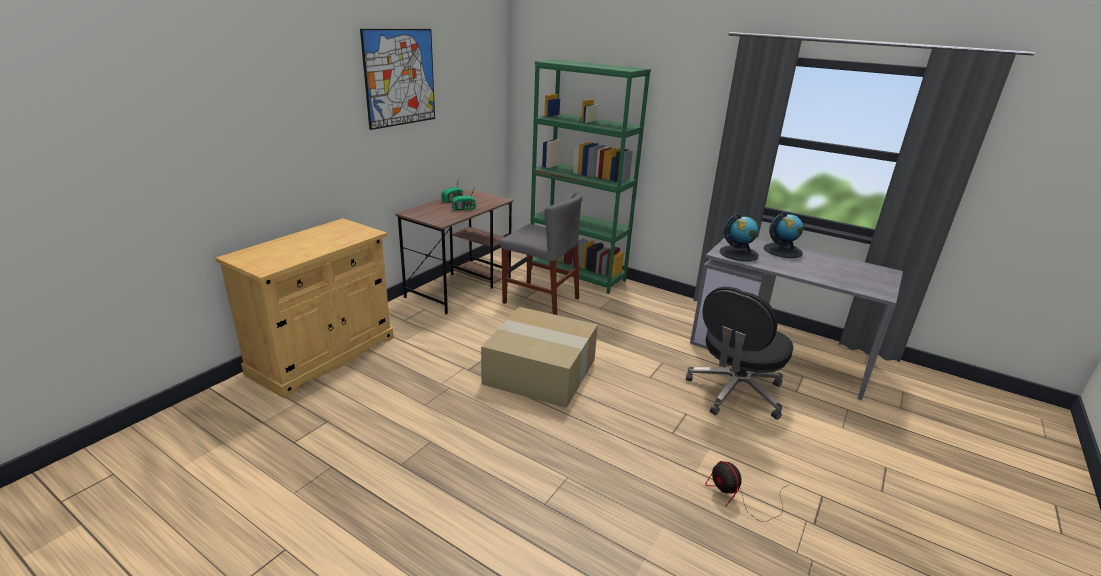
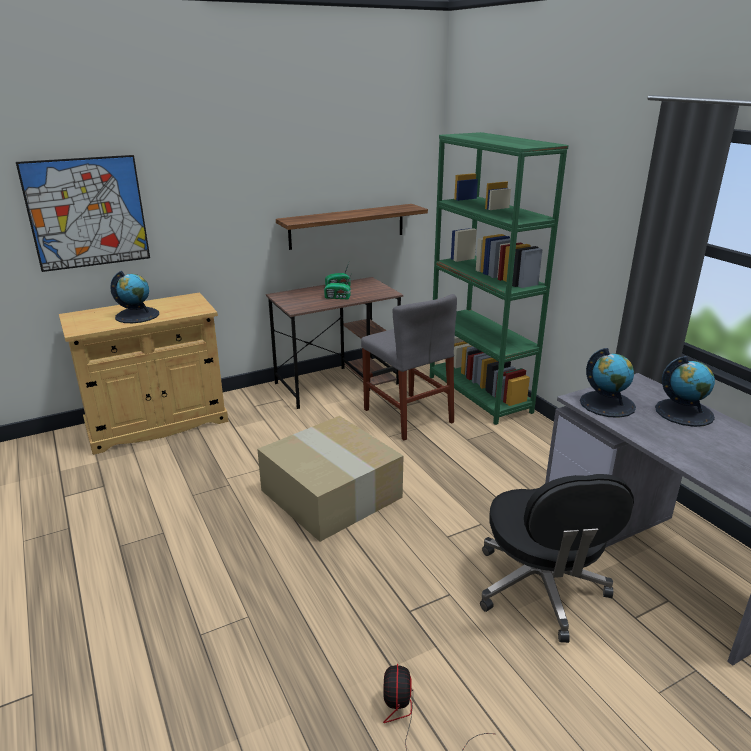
camera: 30 degrees right, 0 degrees up
(310, 246) = (137, 315): none -> globe
(400, 77) = (278, 152): picture -> picture (87, 213)
(450, 145) = (347, 226): none -> shelf
(734, 392) = (540, 589): black office chair -> black office chair turned 75 degrees counterclockwise

